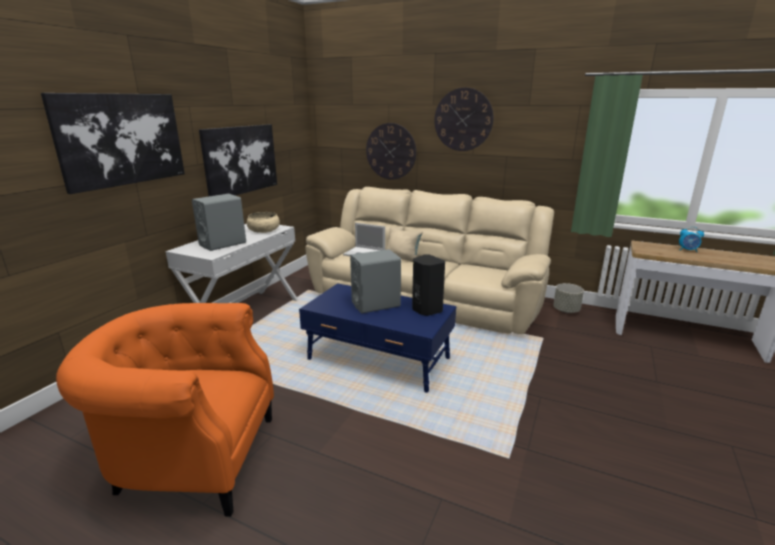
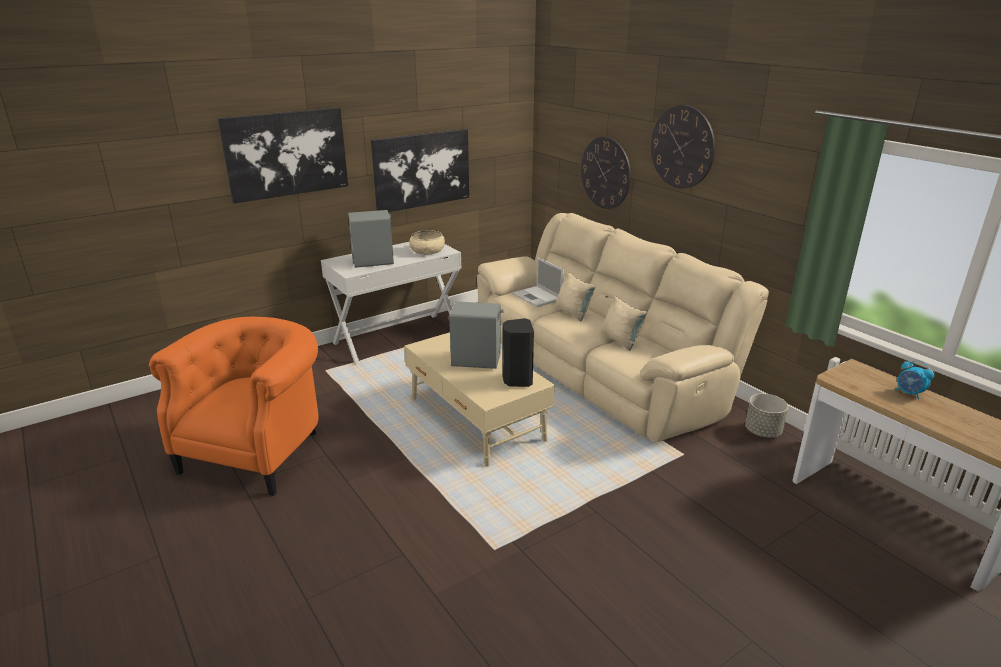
camera: 30 degrees right, 5 degrees up
(191, 459) = (259, 451): orange armchair -> orange armchair turned 75 degrees clockwise
(379, 359) = (477, 419): blue coffee table -> beige coffee table
(458, 268) = (620, 340): none -> beige pillow

